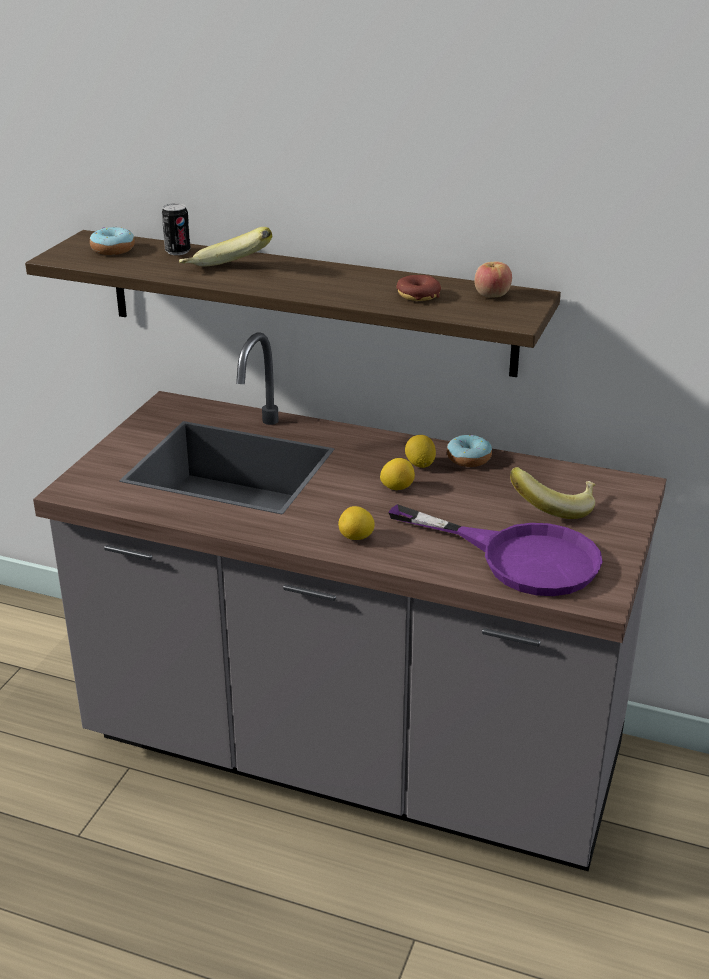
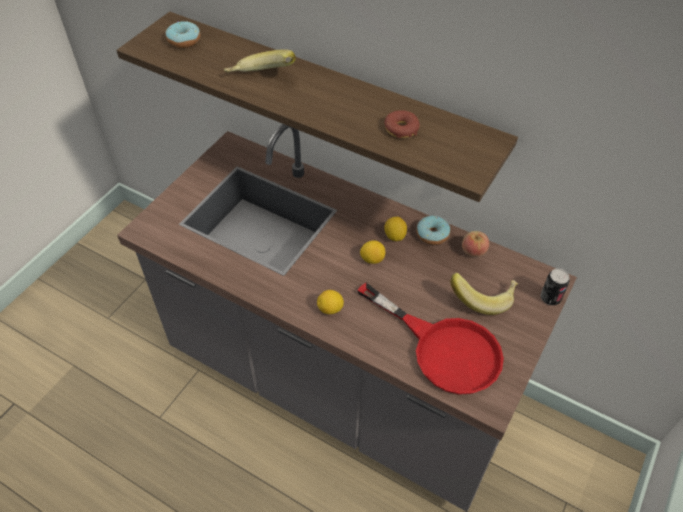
camera: 10 degrees right, 20 degrees up
(177, 251) = (231, 48): can -> can (550, 298)
(491, 295) = (460, 136): apple -> apple (473, 251)
(519, 557) = (443, 348): purple frying pan -> red frying pan

